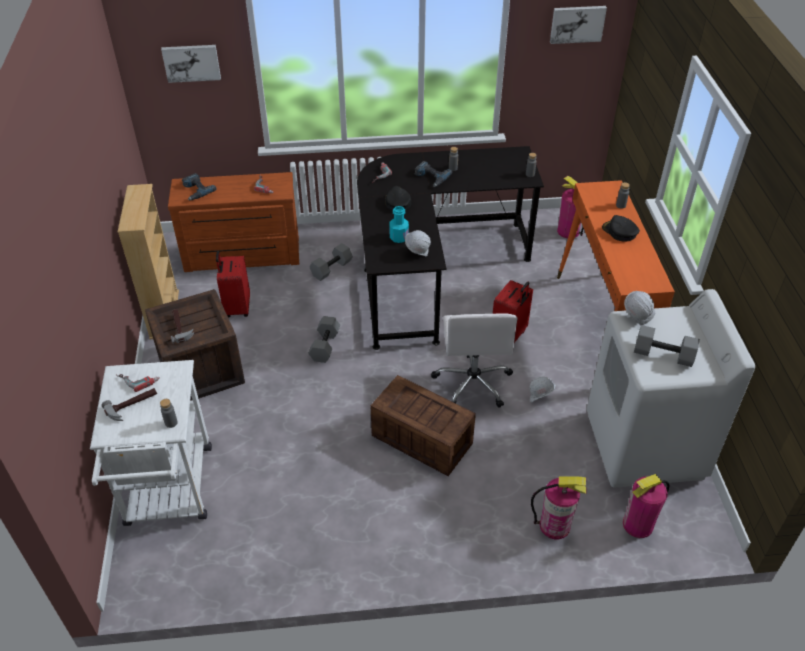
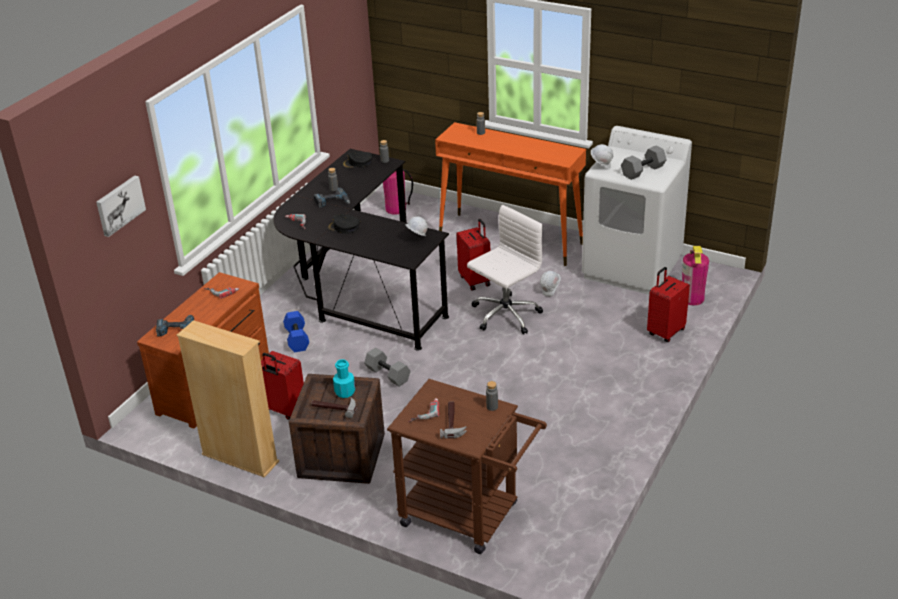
camera: 55 degrees left, 10 degrees down
(169, 493) = (468, 517): white cart -> brown cart
(331, 268) = (296, 339): grey dumbbell -> blue dumbbell
(399, 237) = (388, 241): turquoise bottle -> turquoise bottle (345, 392)
(420, 439) = (536, 361): crate -> none
(473, 382) = (505, 315): white office chair -> white office chair turned 75 degrees counterclockwise
(554, 525) = (665, 332): fire extinguisher -> red suitcase
(577, 23) = (342, 29): picture -> none
(619, 231) = (507, 144): black cap -> black cap (357, 163)

